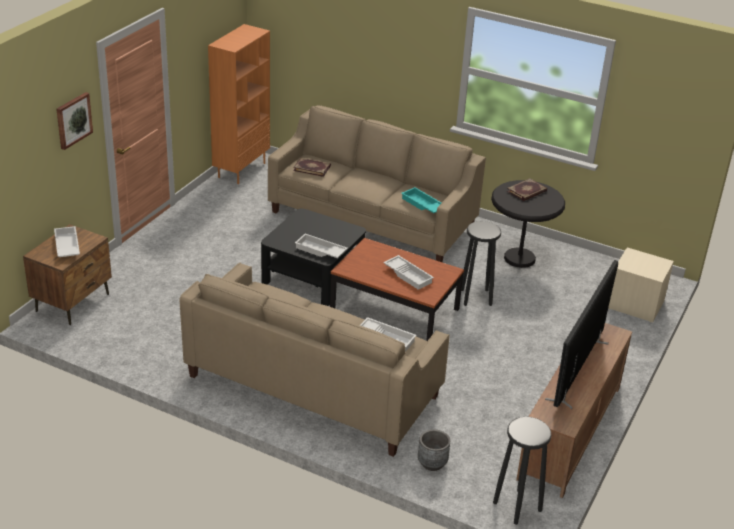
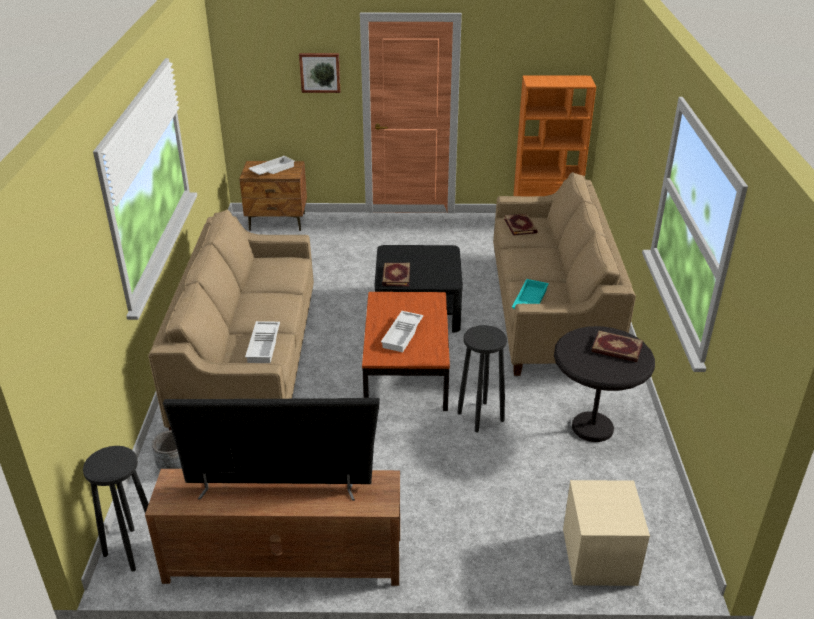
camera: 65 degrees right, 0 degrees up
(320, 251) = (395, 276): white tray -> book

